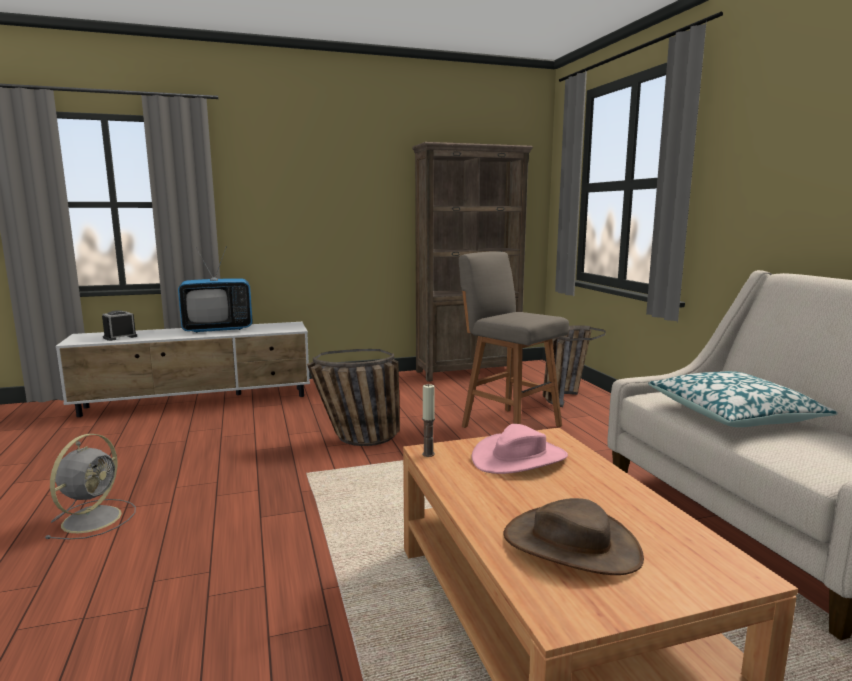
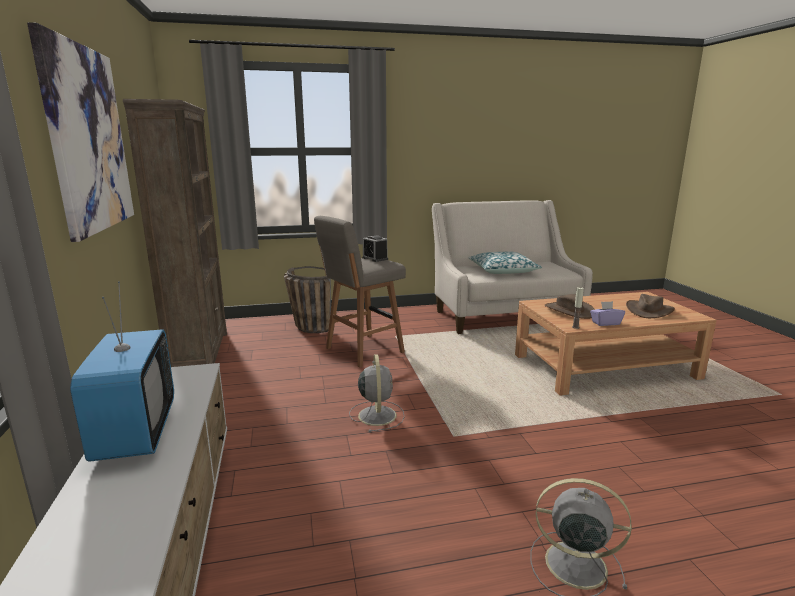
camera: 85 degrees left, 5 degrees up
(120, 337) = (110, 547): alarm clock -> alarm clock (375, 258)
(341, 175) = (88, 139): none -> picture
(355, 439) = (377, 414): basket -> grey fan
(457, 480) = (605, 323): none -> purple tissue box
(519, 458) = (569, 311): pink hat -> brown hat

